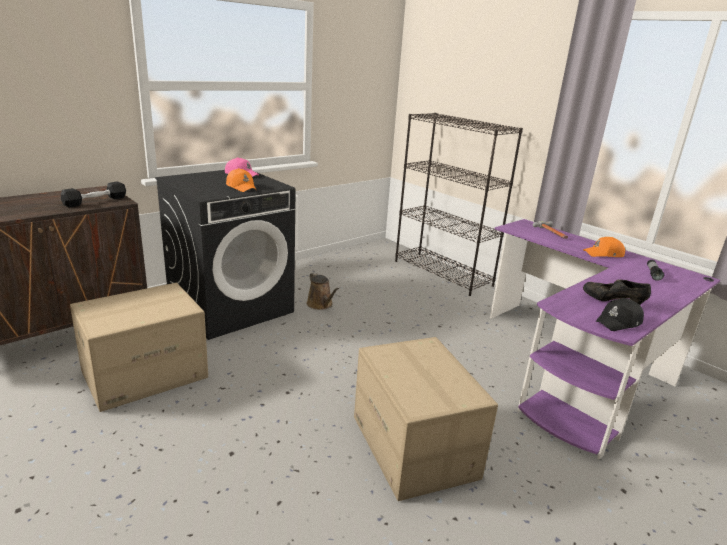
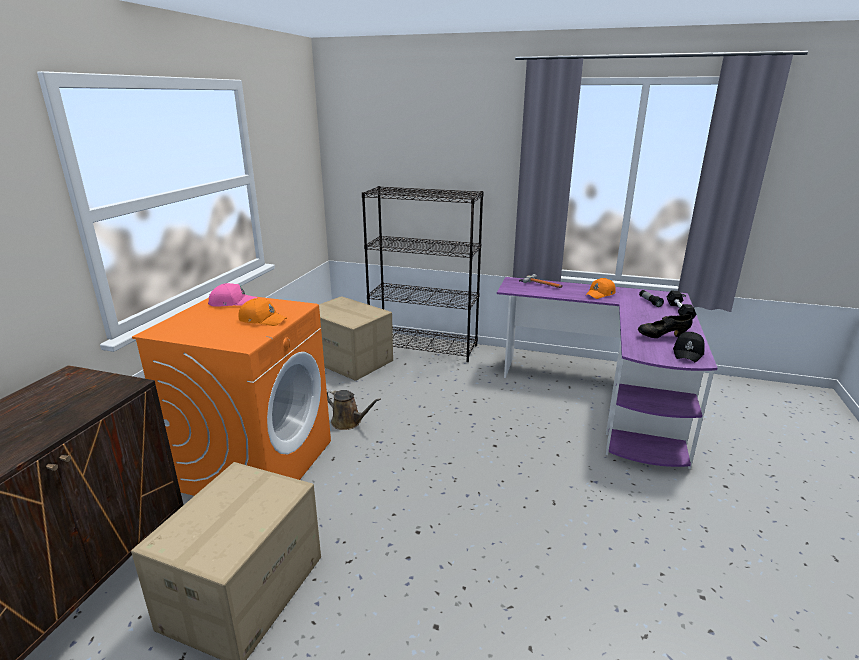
camera: 30 degrees left, 0 degrees up
(95, 201) = (91, 396): black dumbbell -> black dumbbell (679, 311)
(231, 307) = (256, 463): black washing machine -> orange washing machine
(415, 446) = (573, 527): cardboard box -> cardboard box (350, 360)

